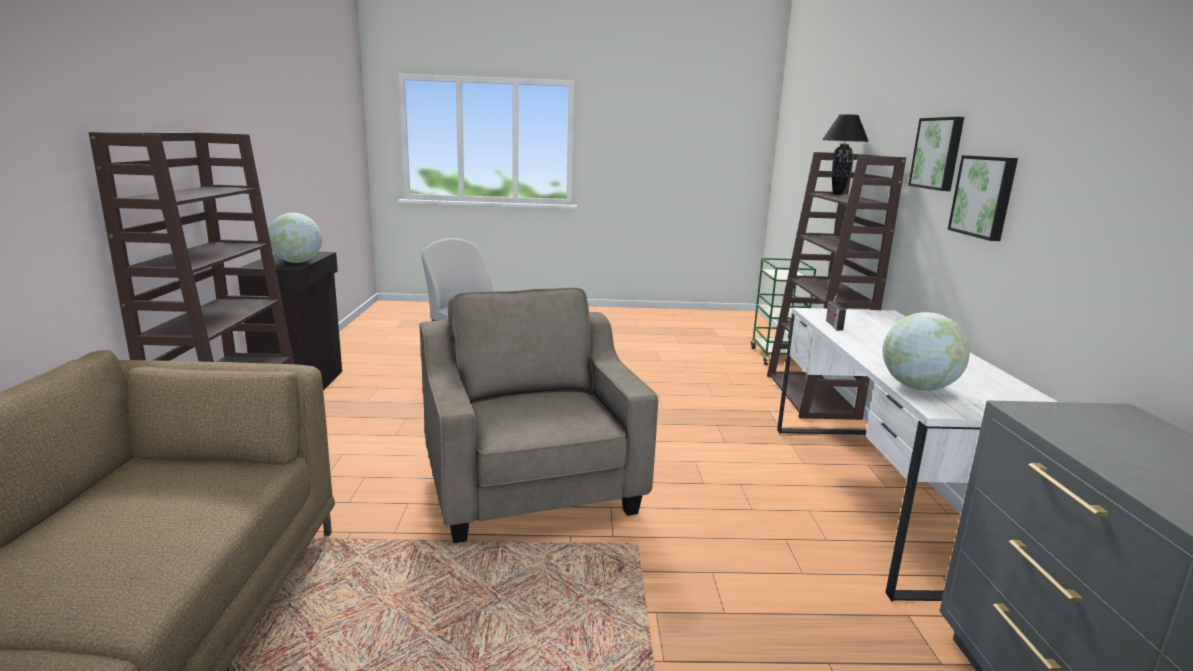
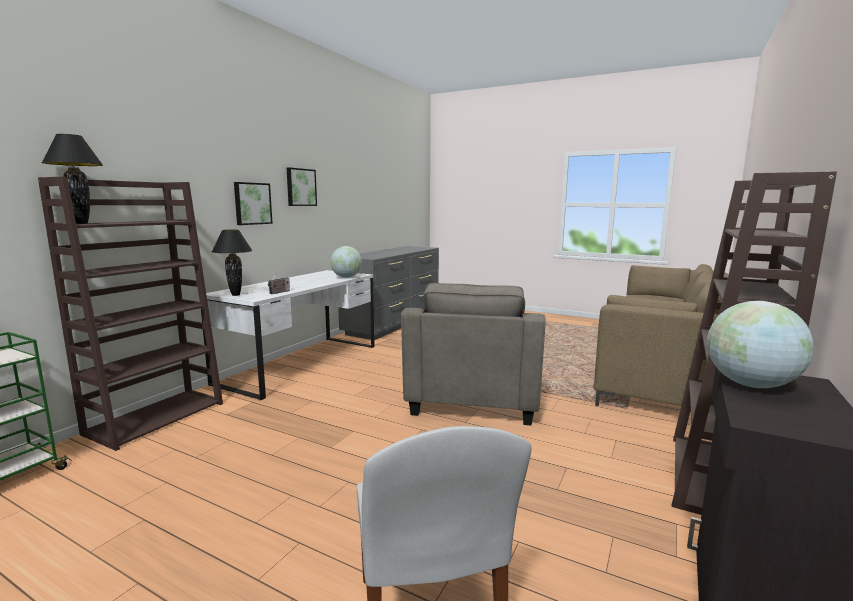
camera: 150 degrees left, 5 degrees down
(854, 314) = (236, 295): none -> black table lamp
(938, 153) = (202, 180): picture -> picture (300, 187)

